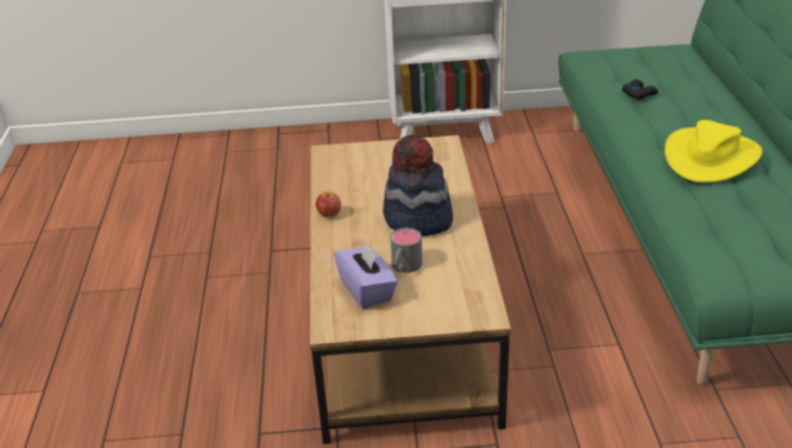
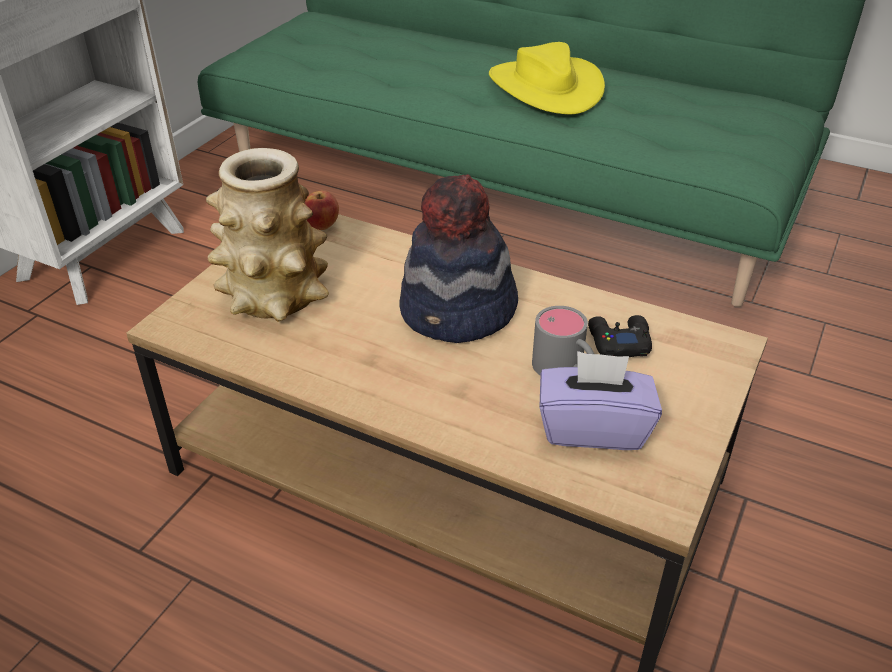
camera: 60 degrees left, 5 degrees up
(329, 215) = (353, 389): apple -> apple (322, 225)
(373, 166) = (274, 296): none -> vase
(639, 93) = (373, 67): black game controller -> black game controller (618, 342)

